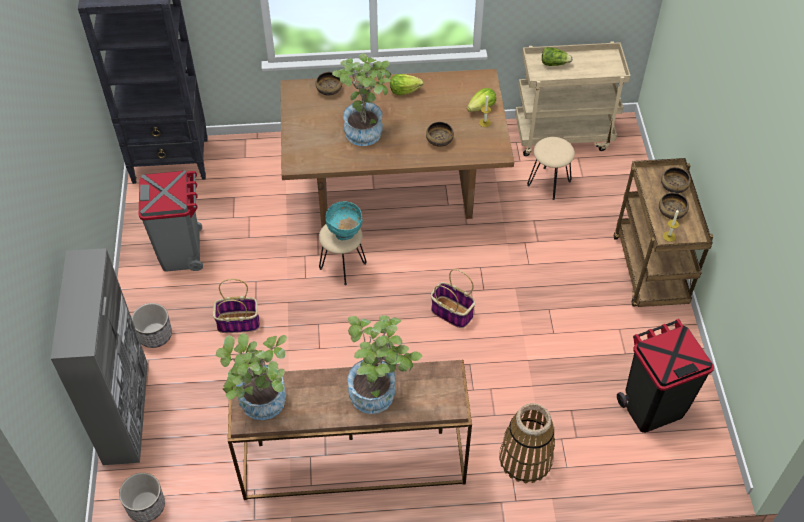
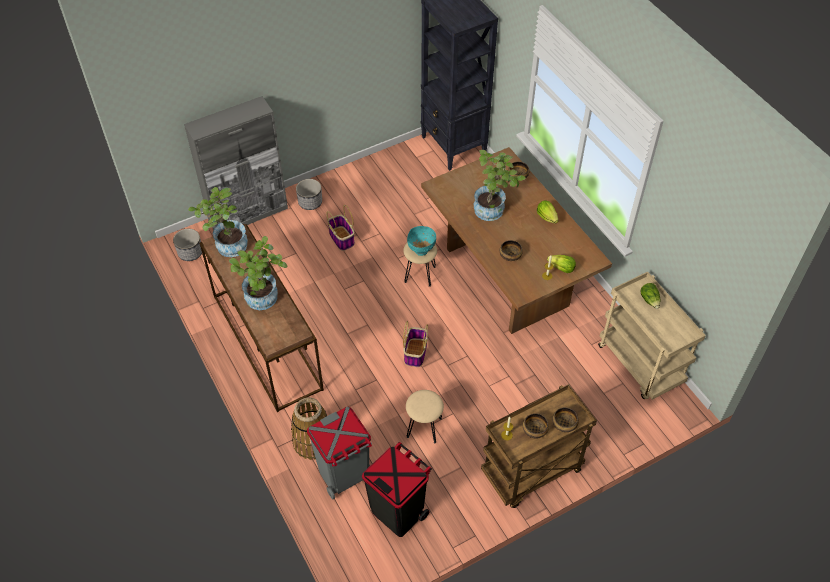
camera: 65 degrees right, 0 degrees up
(182, 252) = (381, 186): grey trash can -> grey trash can (344, 474)
(549, 183) = (580, 372): beige stool -> beige stool (424, 428)

